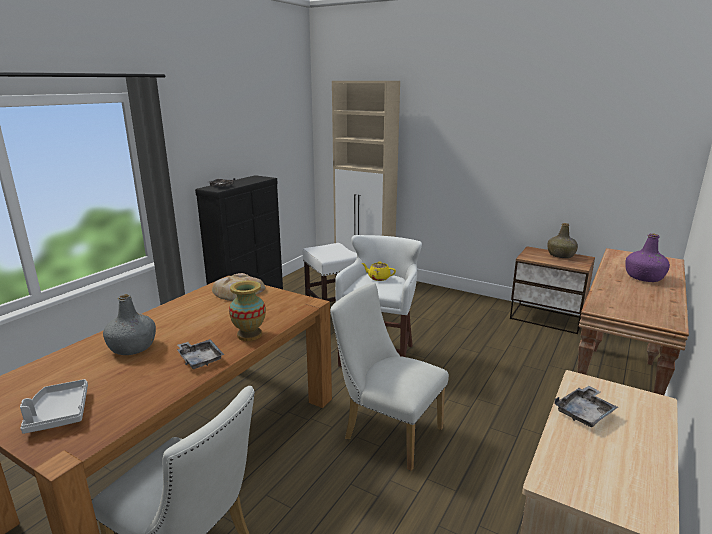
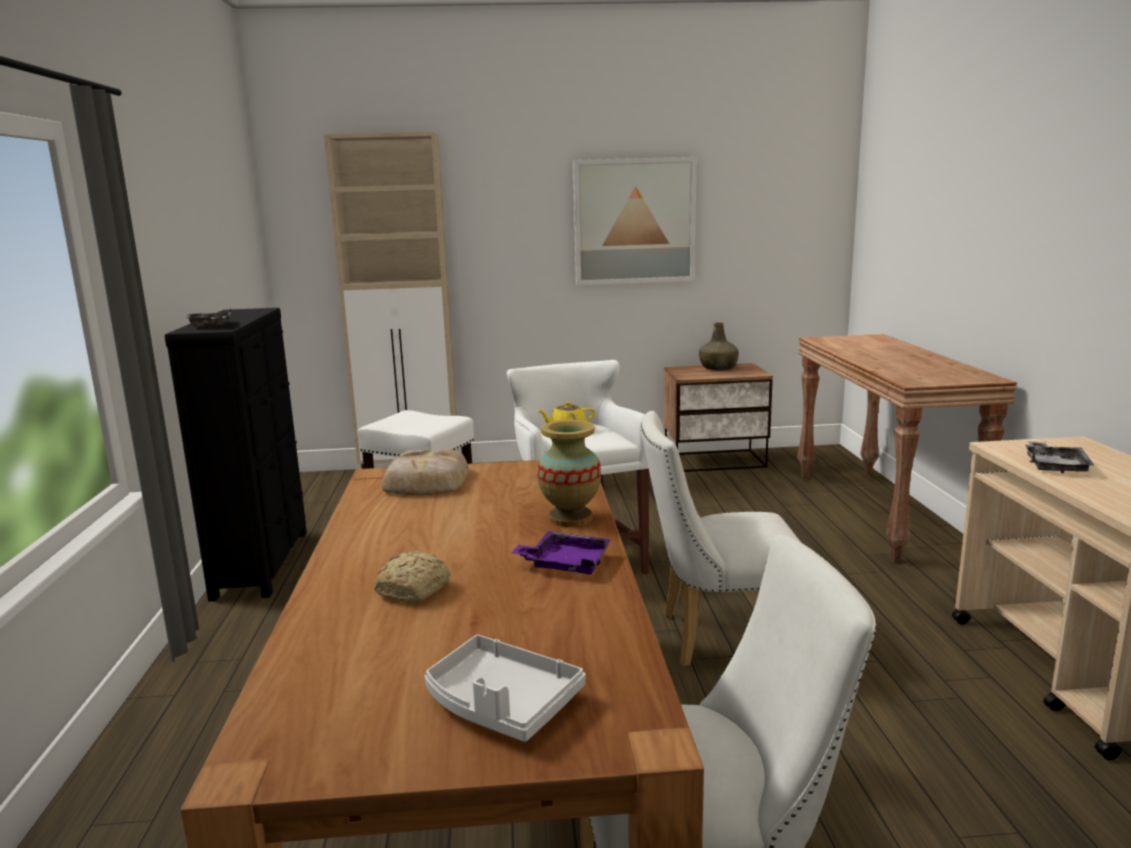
camera: 35 degrees left, 5 degrees down
(133, 347) = (415, 589): grey bottle -> bread
(200, 359) = (565, 564): grey tray -> purple tray
(518, 144) = (634, 221): none -> picture
(644, 277) = (888, 352): purple bottle -> none

